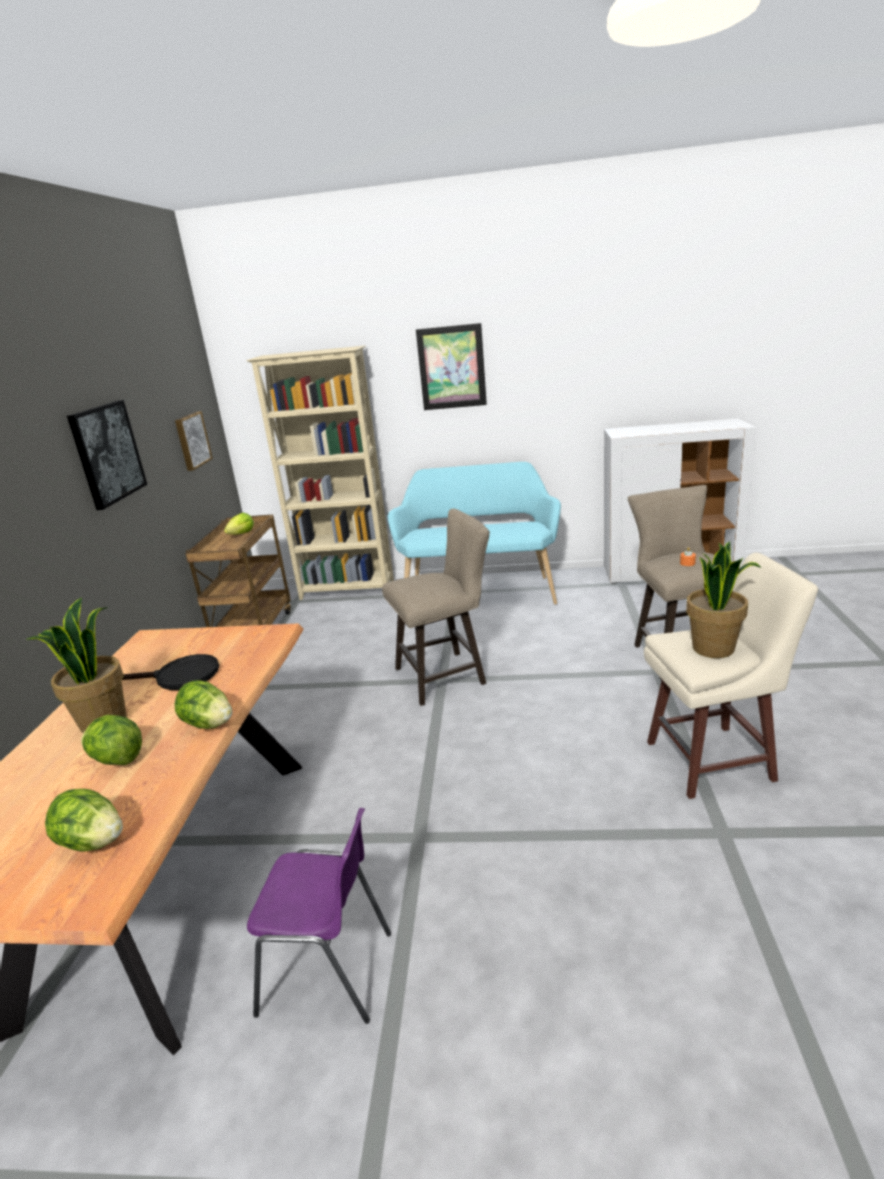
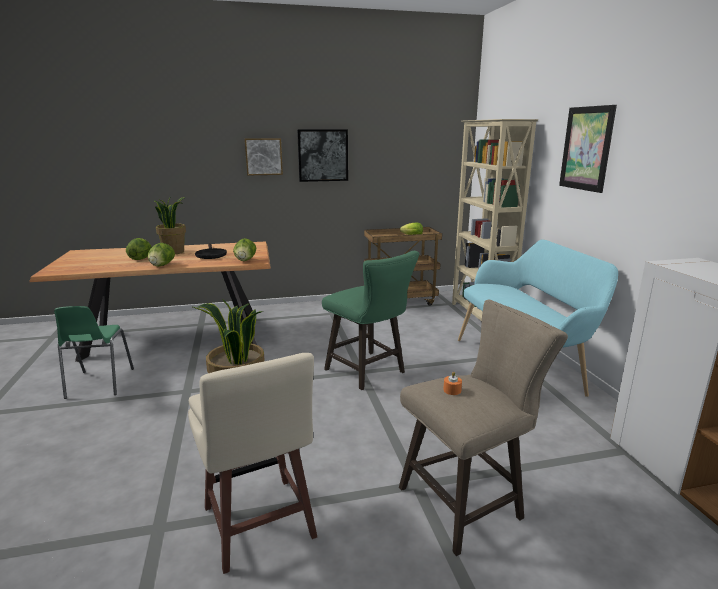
camera: 70 degrees right, 5 degrees down
(93, 842) = (84, 266): lettuce -> lettuce (245, 260)
(191, 440) = (419, 169): picture -> picture (263, 156)
(330, 972) = (99, 384): purple chair -> green chair
(447, 675) = (369, 372): beige stool -> green stool

